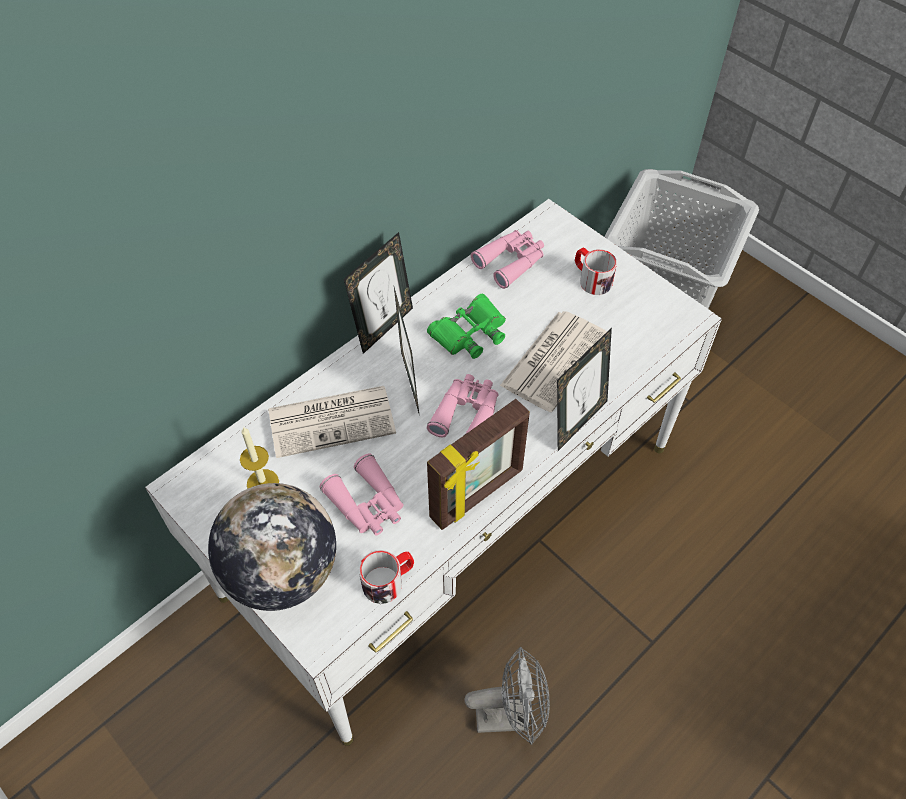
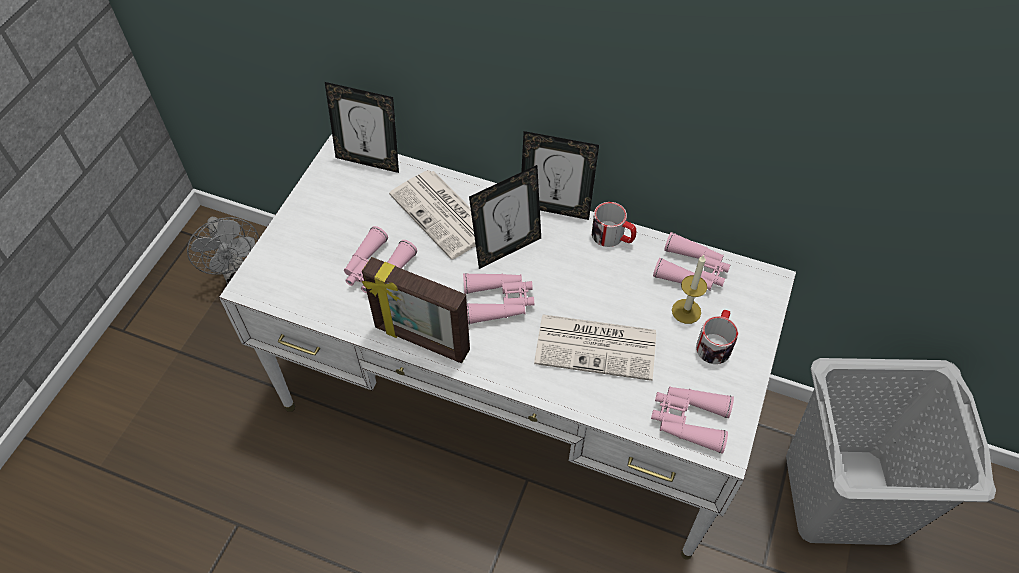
camera: 65 degrees right, 0 degrees up
(263, 483) = (365, 197): candle -> candle (686, 311)
(282, 572) = (295, 241): globe -> none
(389, 580) = (315, 310): mug -> mug (613, 237)
(470, 332) = (587, 270): green binoculars -> none
(510, 715) = (354, 519): grey fan -> grey fan (236, 272)
(577, 422) = (536, 389): picture frame -> picture frame (369, 161)
(655, 328) = (688, 420): none -> pink binoculars

